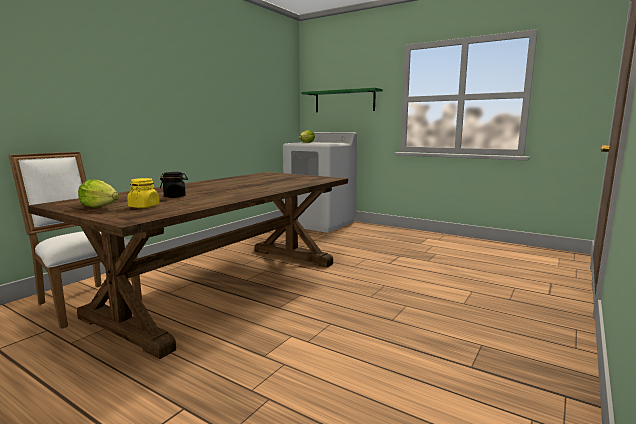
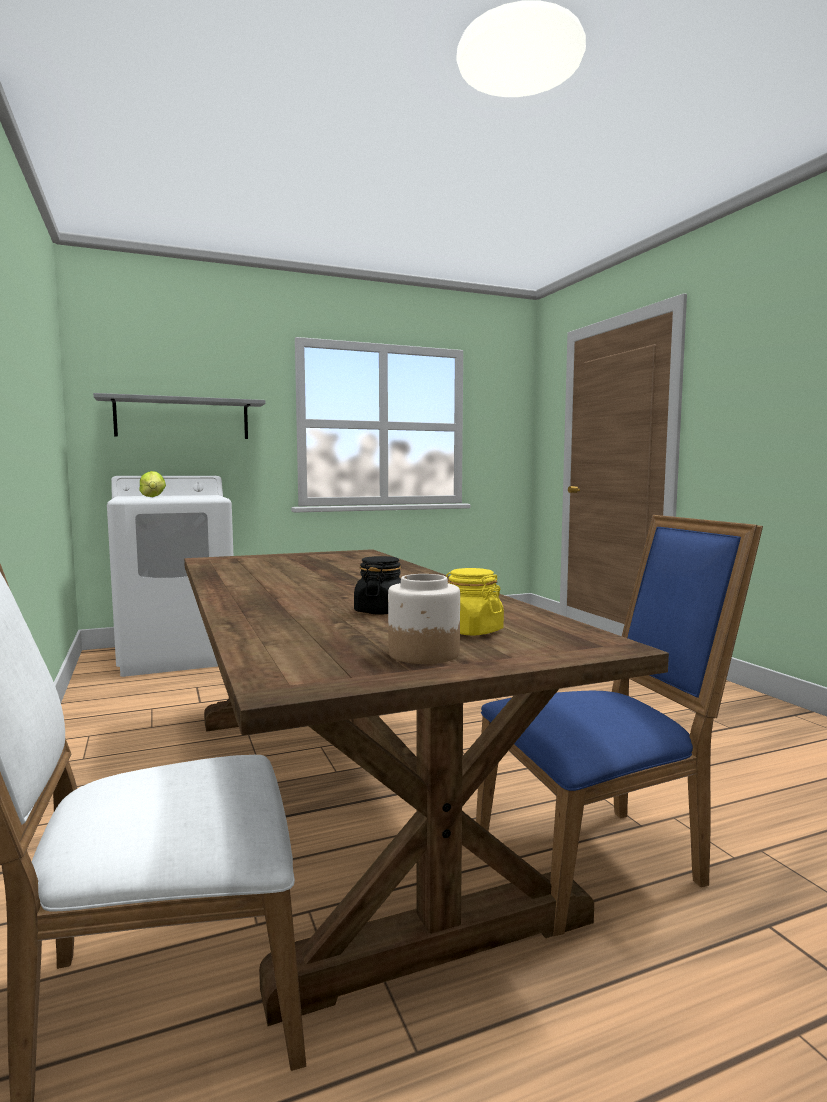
camera: 55 degrees left, 5 degrees down
(100, 207) = (423, 654): lettuce -> jar
(218, 350) = (600, 857): none -> blue chair
(344, 101) = (182, 418): green shelf -> grey shelf

